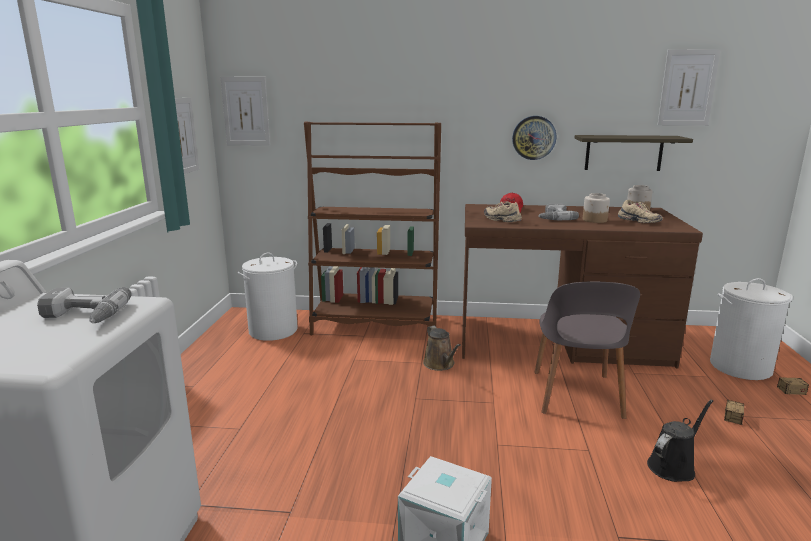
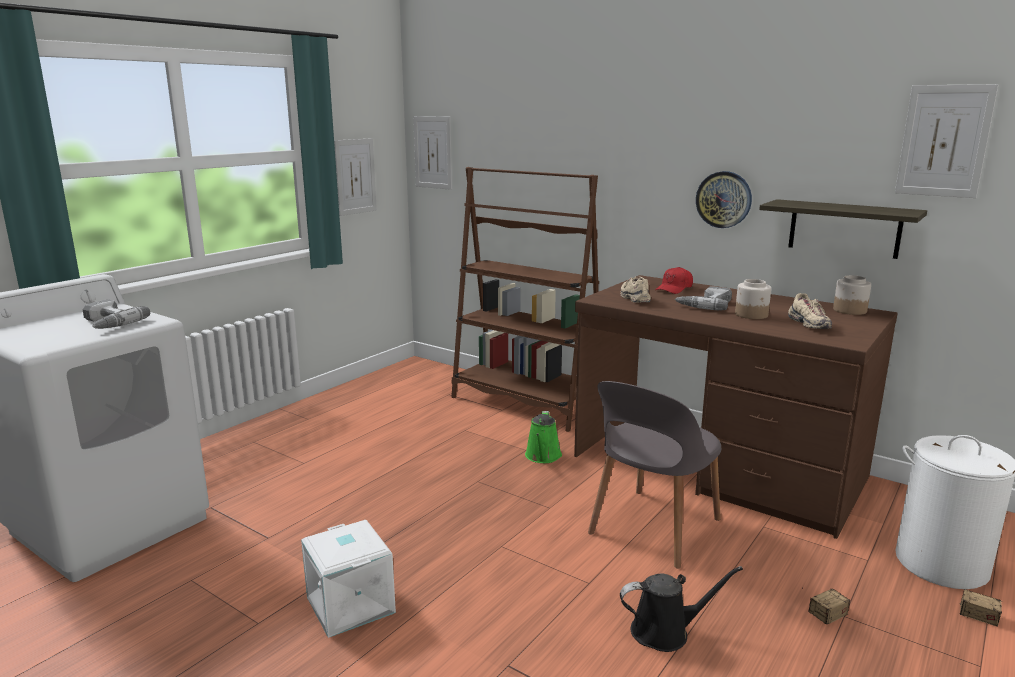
camera: 30 degrees right, 0 degrees up
(273, 330) = (425, 386): white laundry basket -> none
(440, 364) = (543, 457): brown watering can -> green watering can

